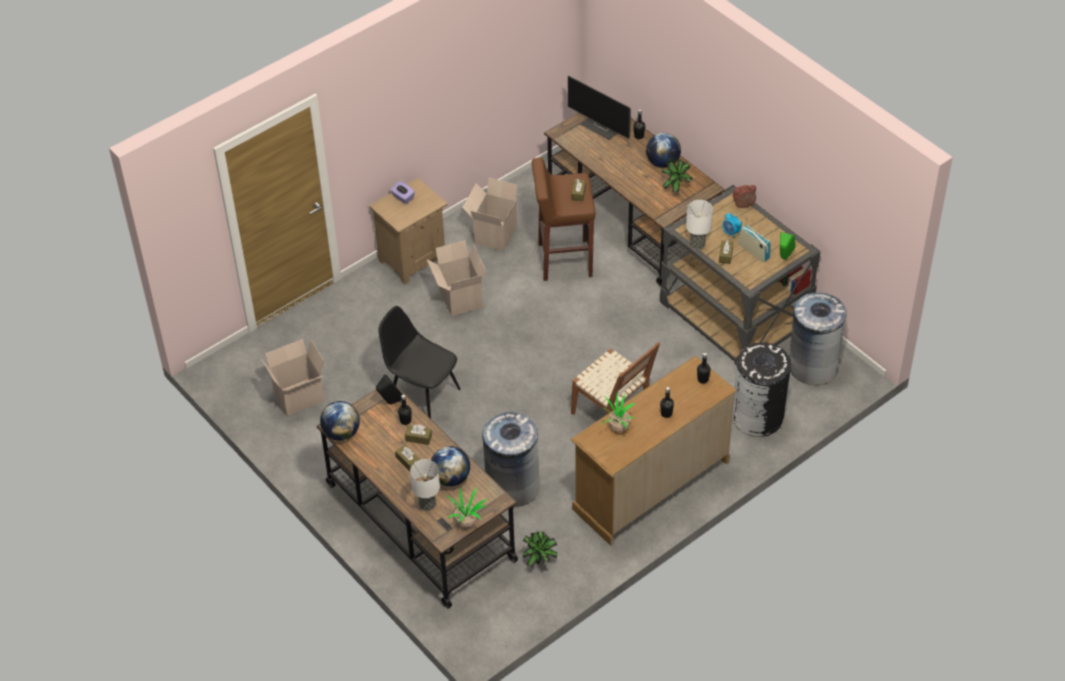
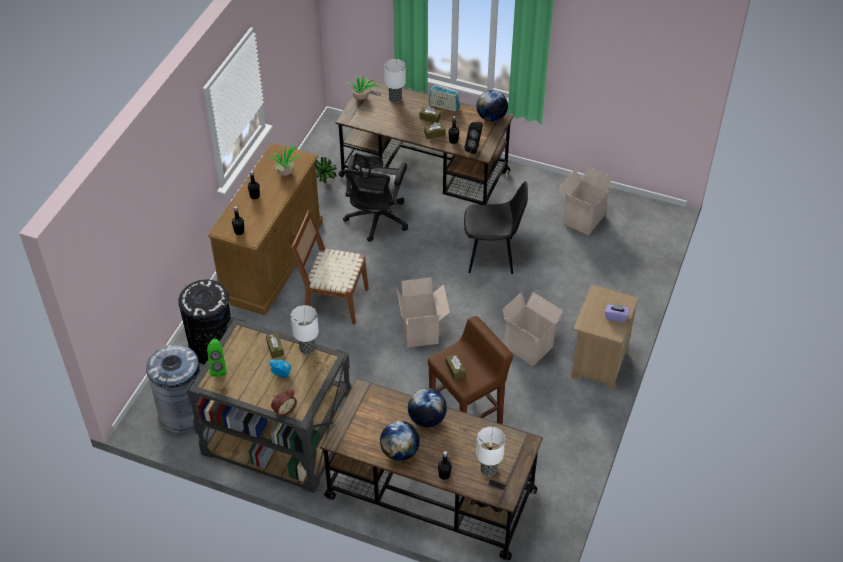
camera: 150 degrees right, 0 degrees up
(451, 478) = (391, 119): globe -> globe (427, 419)
(494, 234) = (549, 422): cardboard box -> cardboard box (421, 332)
(512, 486) = (376, 221): grey trash can -> office chair
(603, 127) = (488, 470): monitor -> table lamp
(676, 189) = (369, 426): potted plant -> none
(754, 251) = (250, 363): radio -> radio (444, 106)

